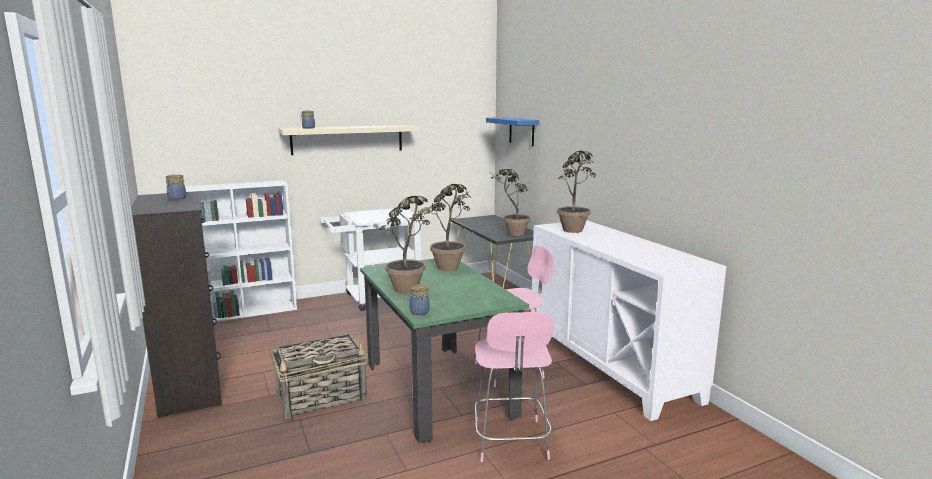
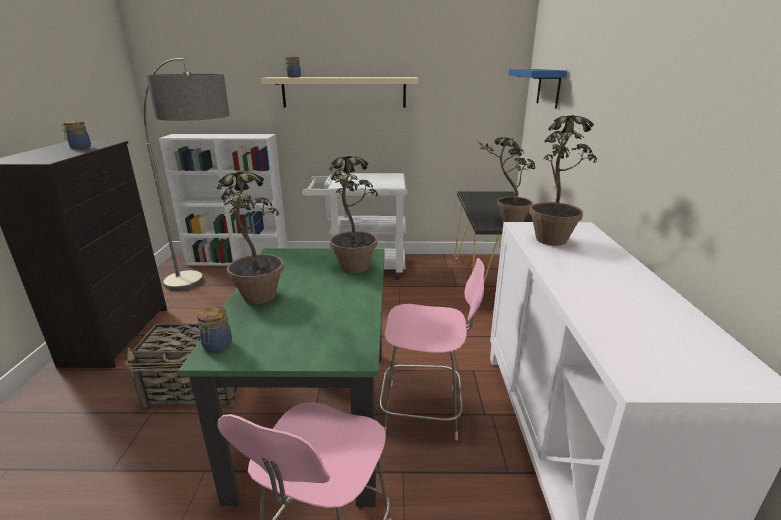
camera: 25 degrees right, 10 degrees up
(249, 341) = (211, 293): none -> floor lamp

